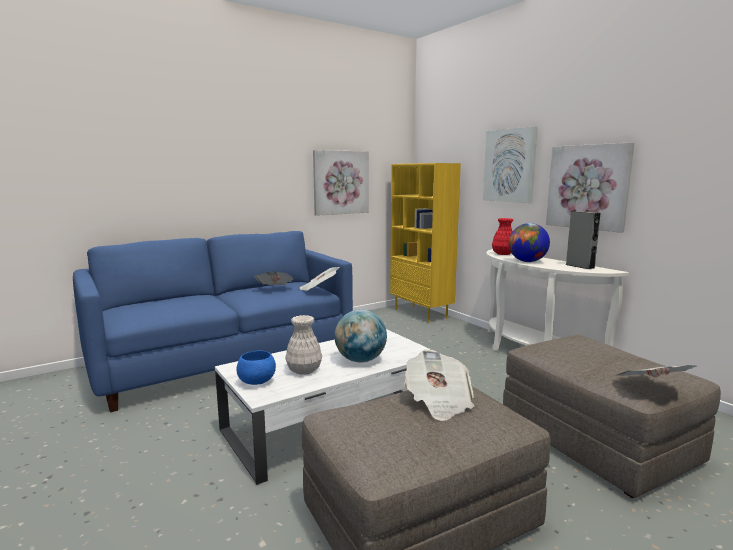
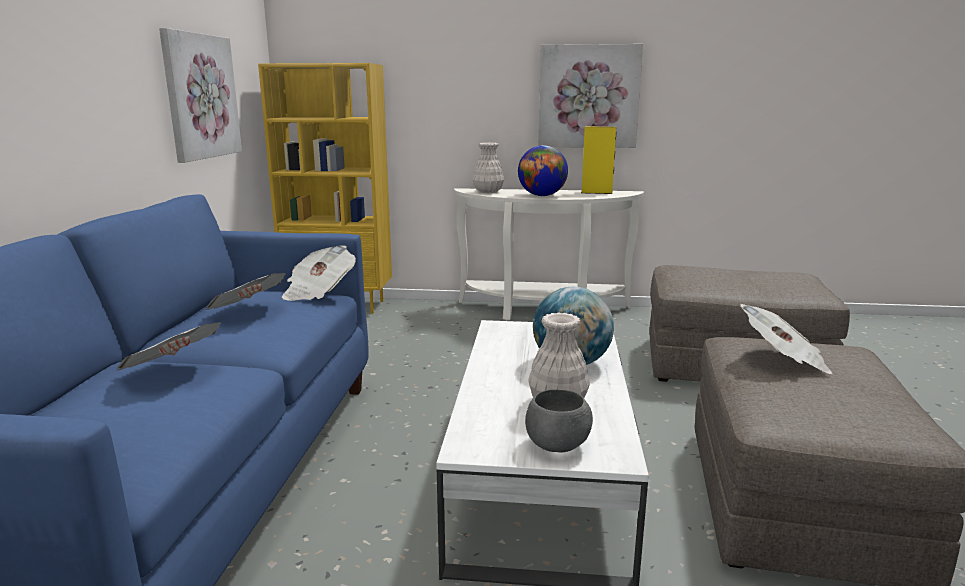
camera: 50 degrees left, 5 degrees up
(257, 382) = (558, 446): blue bowl -> grey bowl
(503, 254) = (488, 192): red vase -> white vase
(509, 165) = (470, 69): picture -> none
(580, 266) = (596, 192): grey speaker -> yellow speaker
(650, 388) = (815, 289): newspaper -> newspaper (173, 372)

